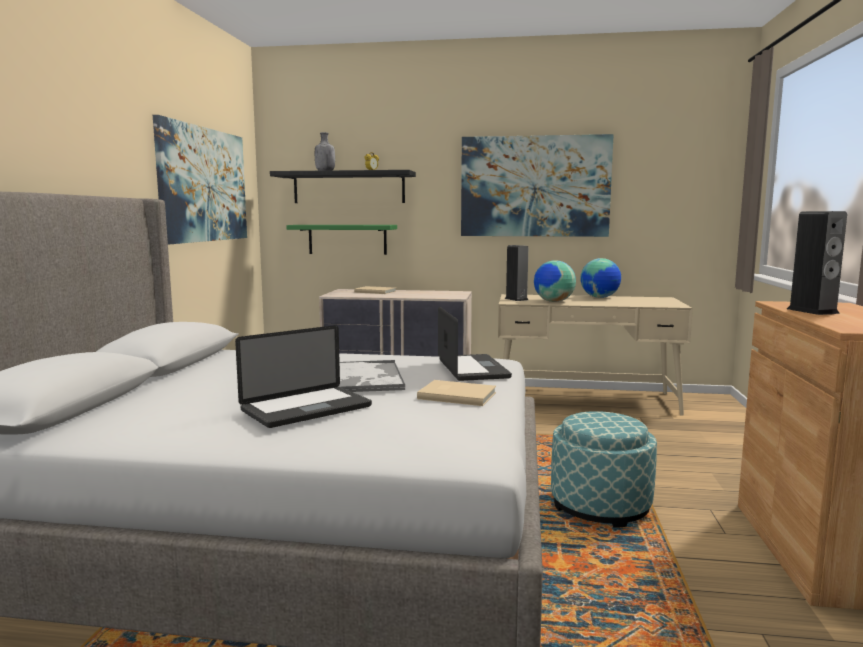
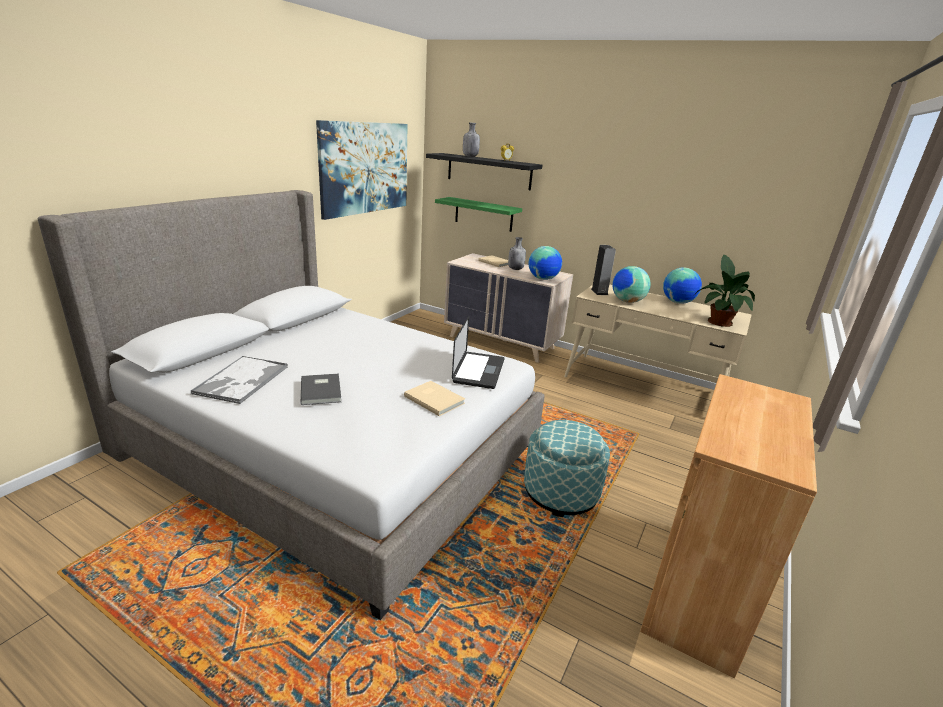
camera: 20 degrees right, 15 degrees up
(306, 409) = (322, 390): laptop -> grey book
(367, 378) = (396, 364): tray -> tray (241, 380)
(406, 293) = (515, 269): none -> grey bottle
(447, 296) = (543, 279): none -> globe
(534, 186) = (642, 191): picture -> none
(655, 303) = (719, 321): none -> potted plant
(812, 311) = (738, 406): speaker -> none

